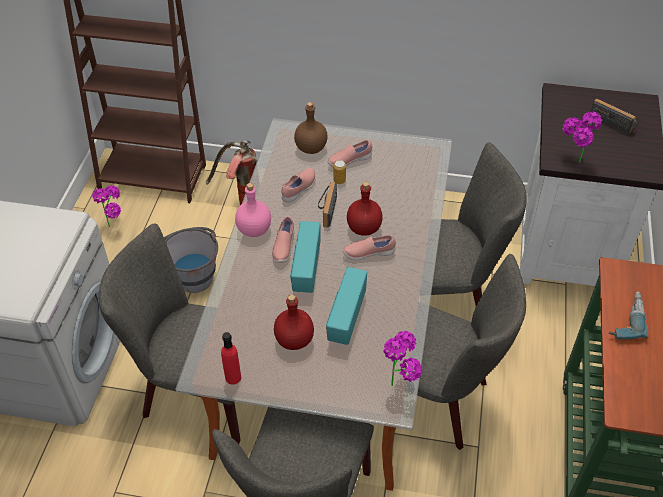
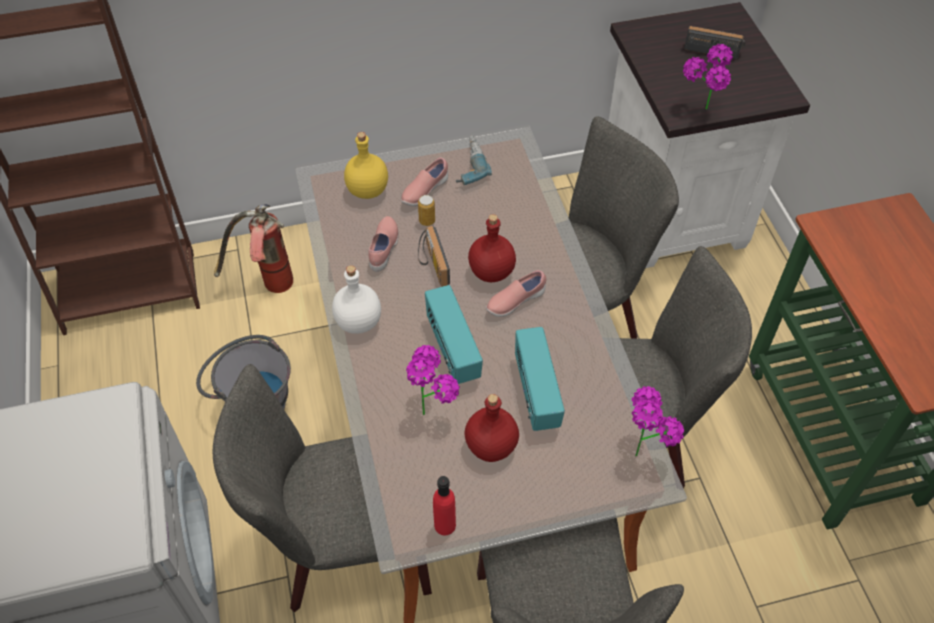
camera: 25 degrees left, 5 degrees up
(116, 225) = (115, 373): potted plant -> potted plant (432, 407)
(254, 229) = (358, 321): pink bottle -> white bottle
(283, 247) = (408, 332): pink shoe -> none
(310, 148) = (367, 191): brown bottle -> yellow bottle
(625, 319) = (863, 279): power drill -> power drill (467, 165)

